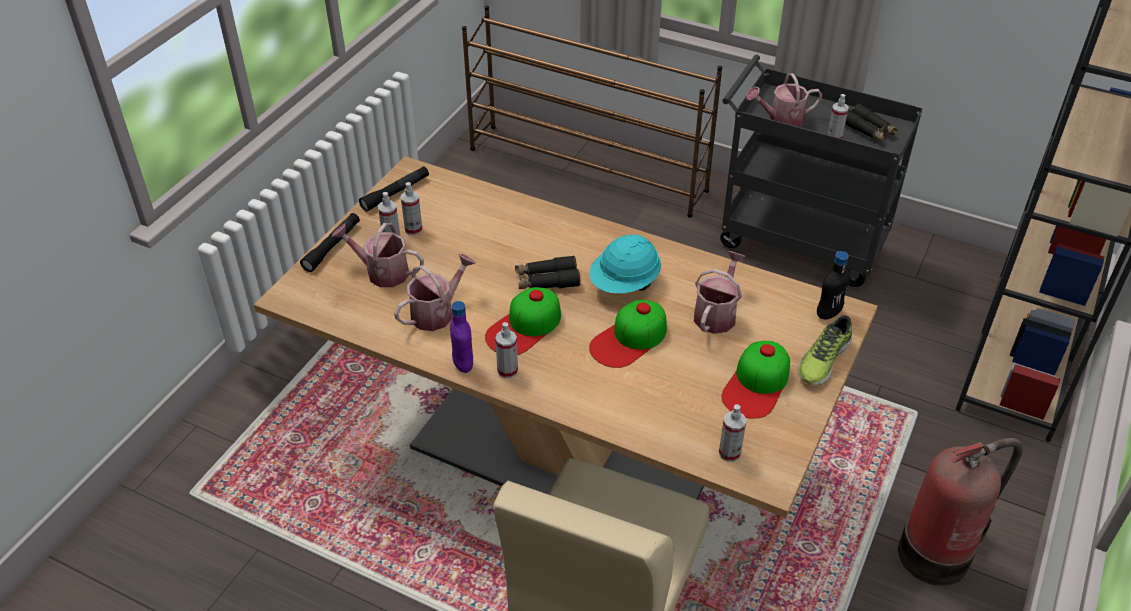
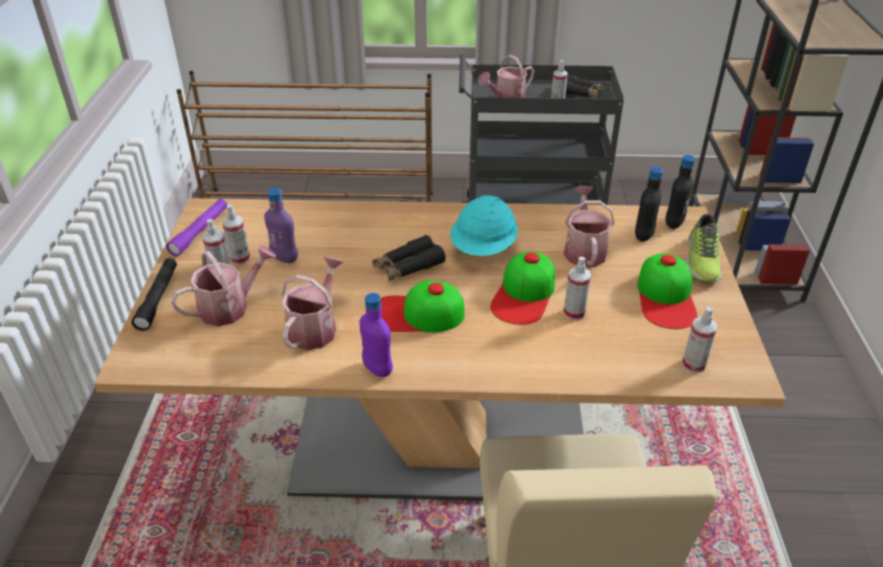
camera: 25 degrees left, 5 degrees down
(382, 272) = (230, 307): watering can -> watering can turned 150 degrees clockwise
(395, 193) = (200, 232): black flashlight -> purple flashlight
(449, 240) = (284, 258): none -> purple bottle
(507, 370) = (428, 360): spray bottle -> spray bottle (574, 313)
(524, 327) = (416, 314): cap -> cap turned 75 degrees clockwise
(786, 317) = (643, 235): none -> black bottle
(938, 553) = (795, 414): fire extinguisher -> none

